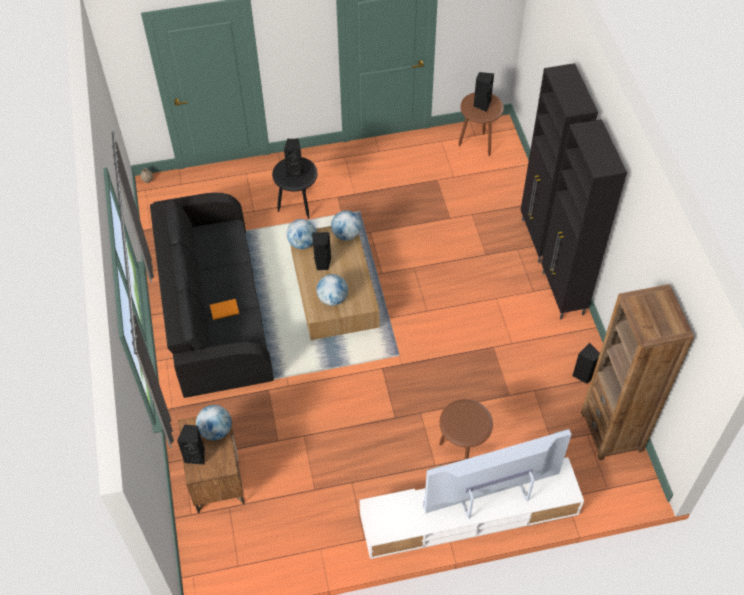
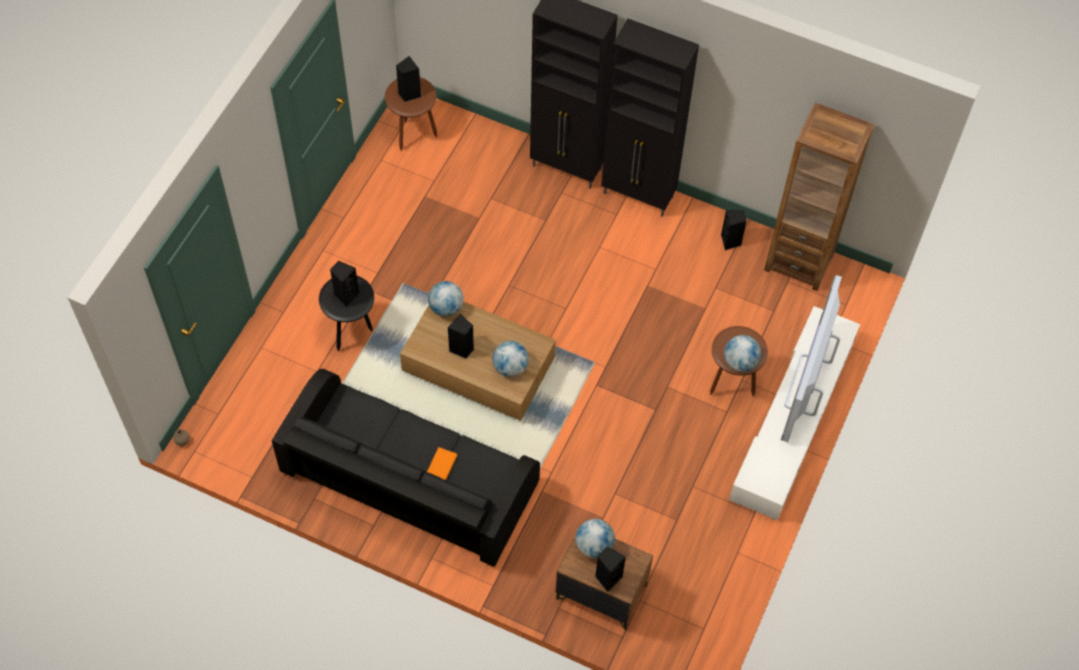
camera: 55 degrees left, 5 degrees up
(302, 243) = (423, 350): globe -> globe (740, 362)

